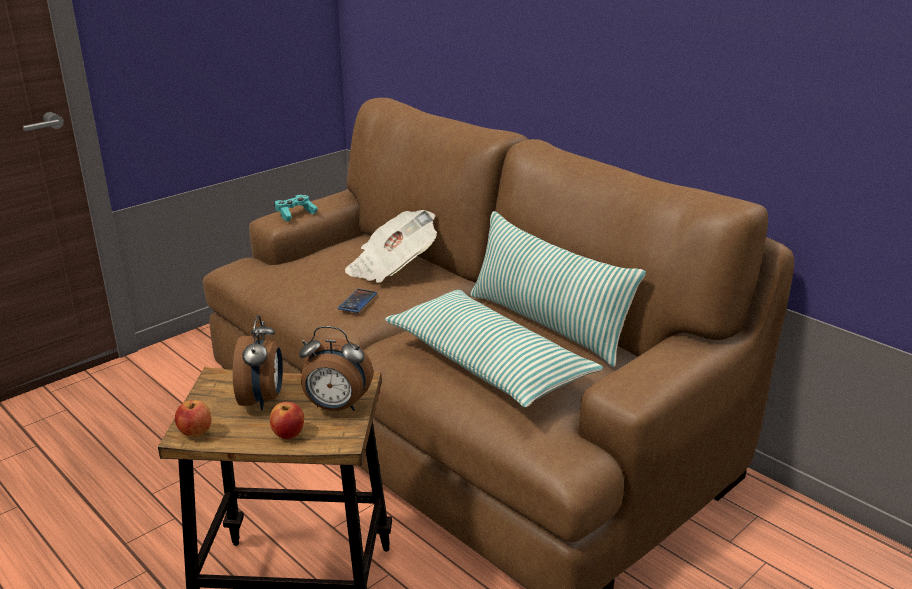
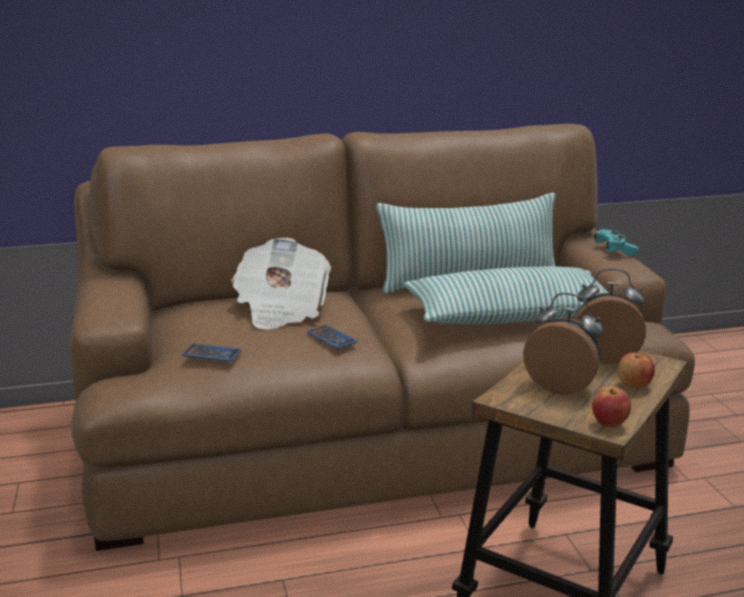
camera: 60 degrees left, 5 degrees down
(290, 270) = (211, 353): none -> phone
(295, 214) = (119, 306): turquoise game controller -> turquoise game controller (614, 250)
(336, 407) = (604, 357): alarm clock -> alarm clock turned 120 degrees counterclockwise

